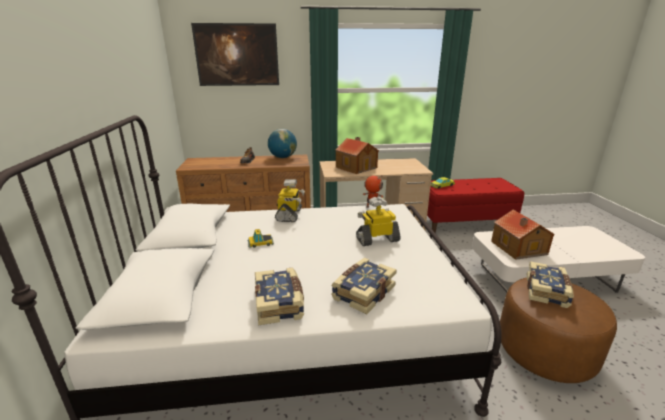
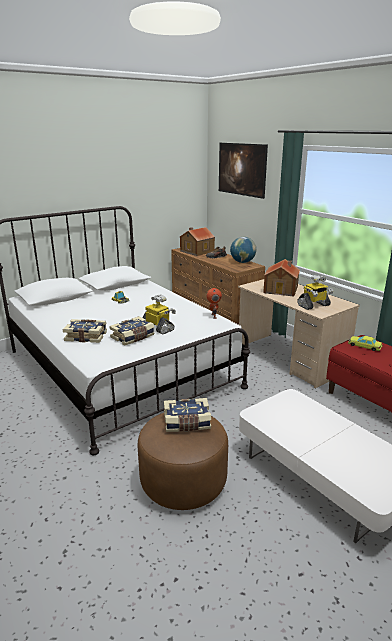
camera: 60 degrees right, 0 degrees up
(280, 303) = (61, 321): book -> book (133, 337)
(289, 215) = (166, 297): toy robot -> toy robot (313, 305)
(518, 248) = (286, 416): toy house -> toy house (196, 251)

